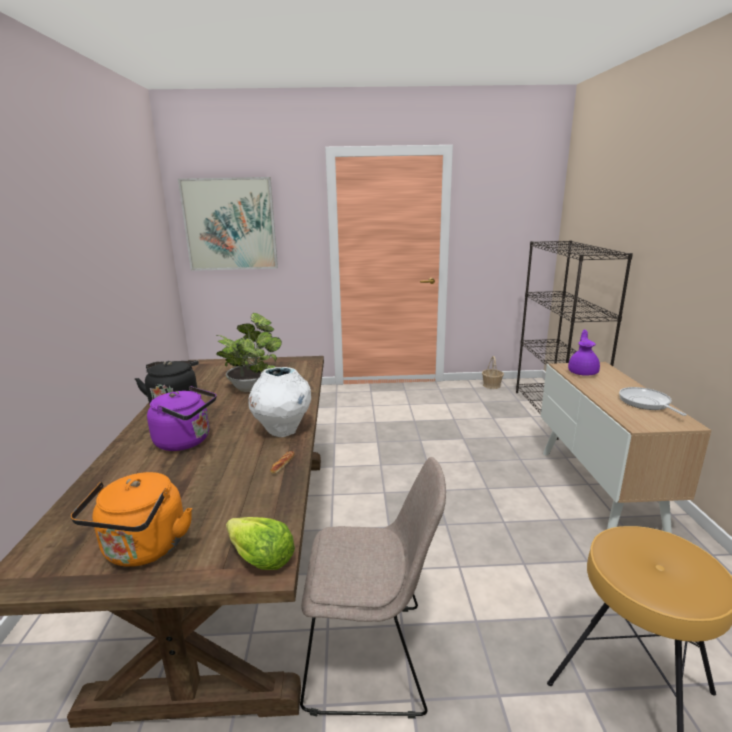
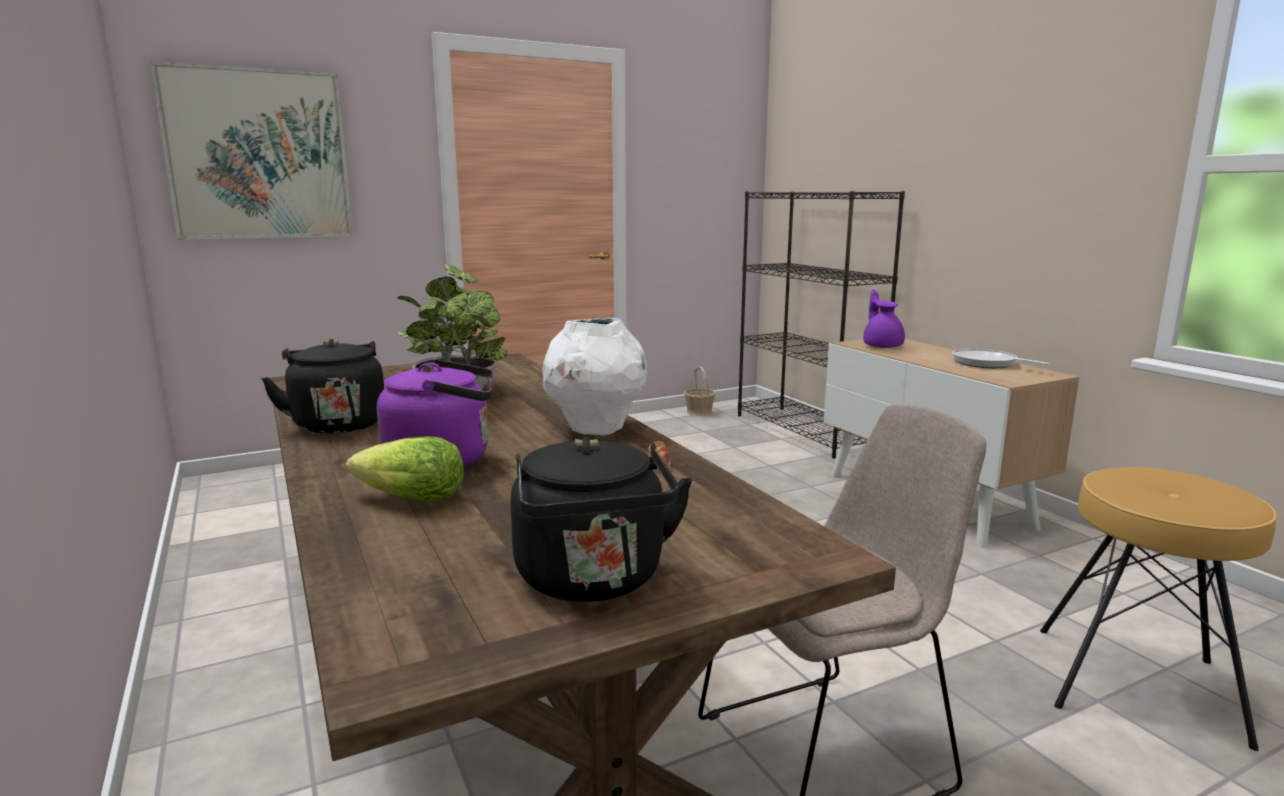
camera: 25 degrees left, 5 degrees down
(143, 550) = (593, 581): orange kettle -> black kettle
(260, 558) = (797, 549): lettuce -> lettuce (410, 499)

